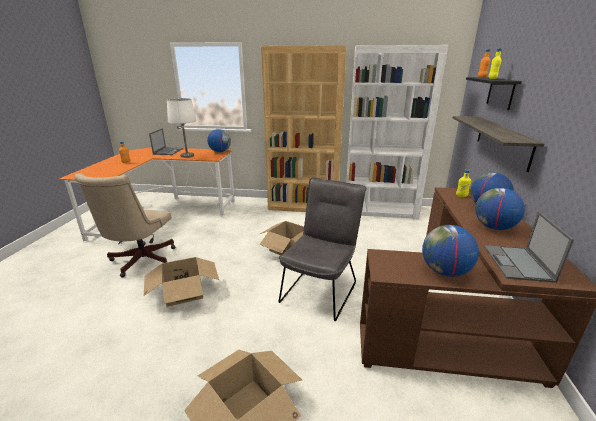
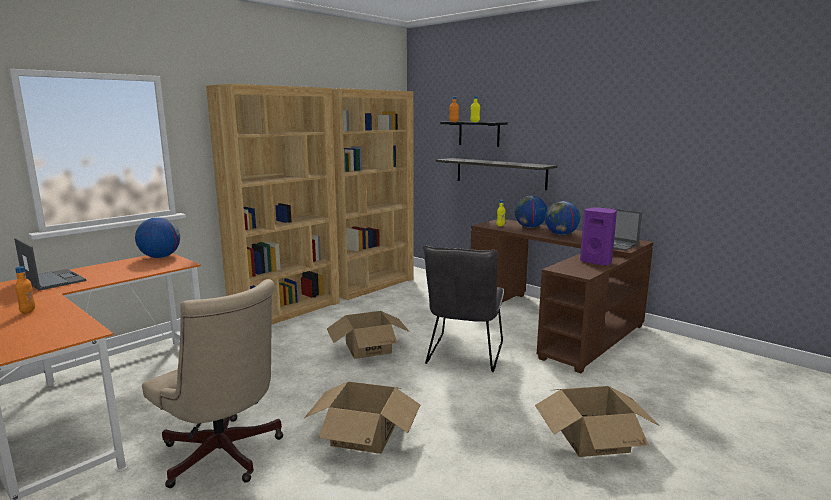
camera: 55 degrees left, 10 degrees down
(187, 155) = (121, 274): white table lamp -> none
(321, 289) = (464, 355): grey chair -> grey chair turned 135 degrees counterclockwise
(380, 210) = (369, 285): white bookcase -> brown bookcase
(444, 272) = (597, 262): globe -> purple speaker

